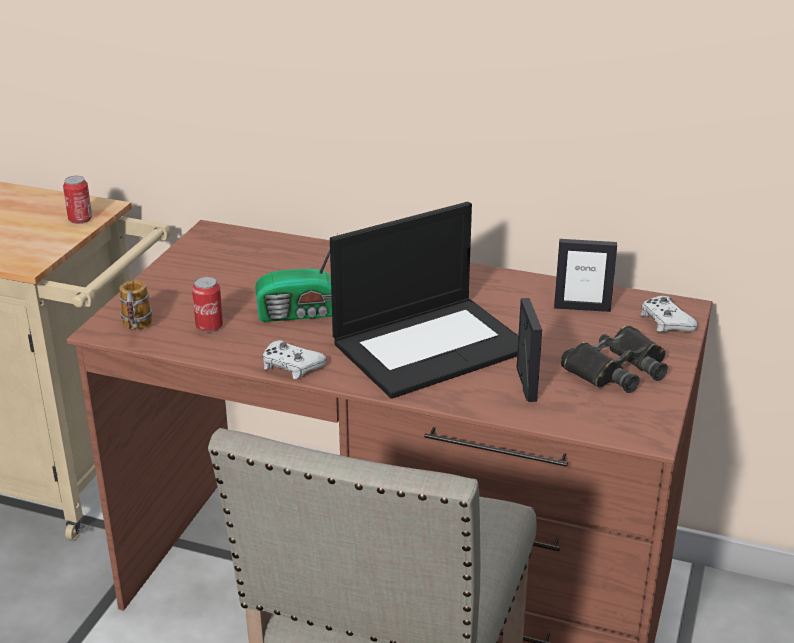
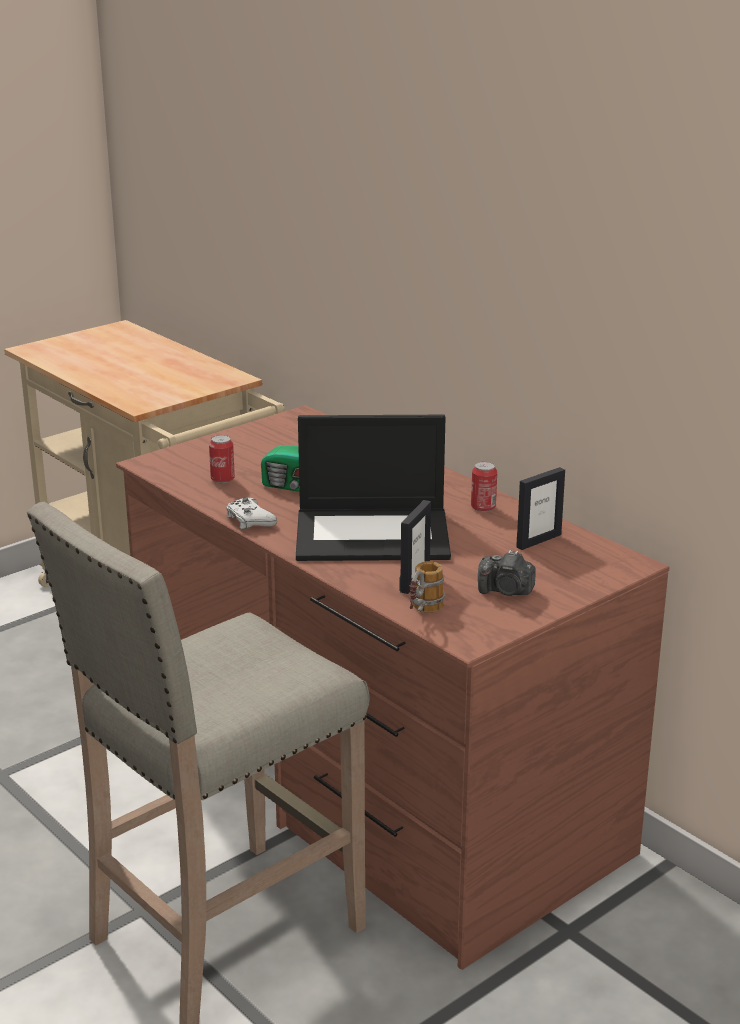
camera: 30 degrees right, 5 degrees down
(80, 219) = (210, 384): can -> can (483, 507)
(136, 329) = (169, 468): mug -> mug (422, 612)
(582, 308) = (538, 541): picture frame -> picture frame turned 75 degrees counterclockwise
(617, 369) = (506, 591): black binoculars -> camera
(665, 321) = (600, 569): white game controller -> none

